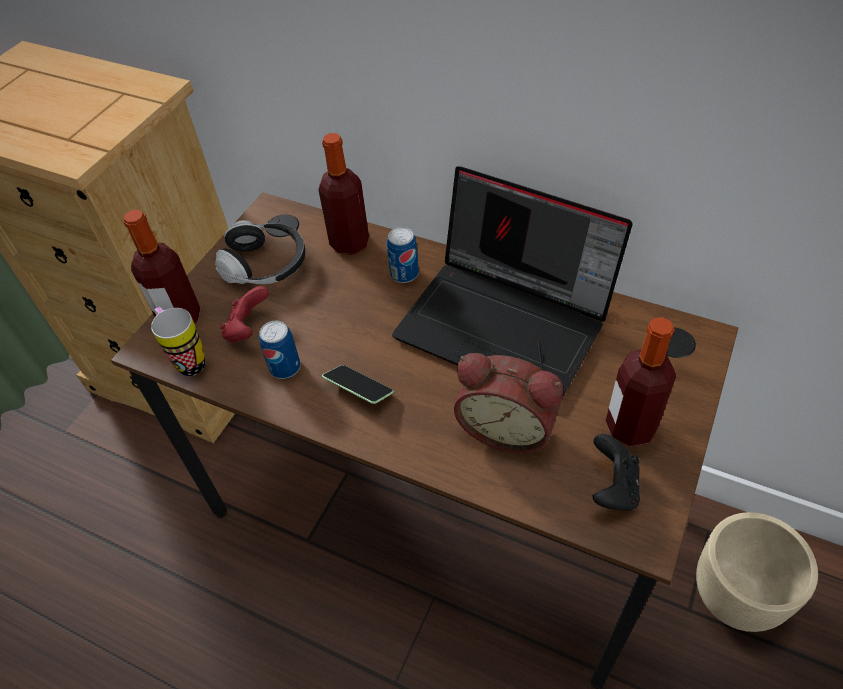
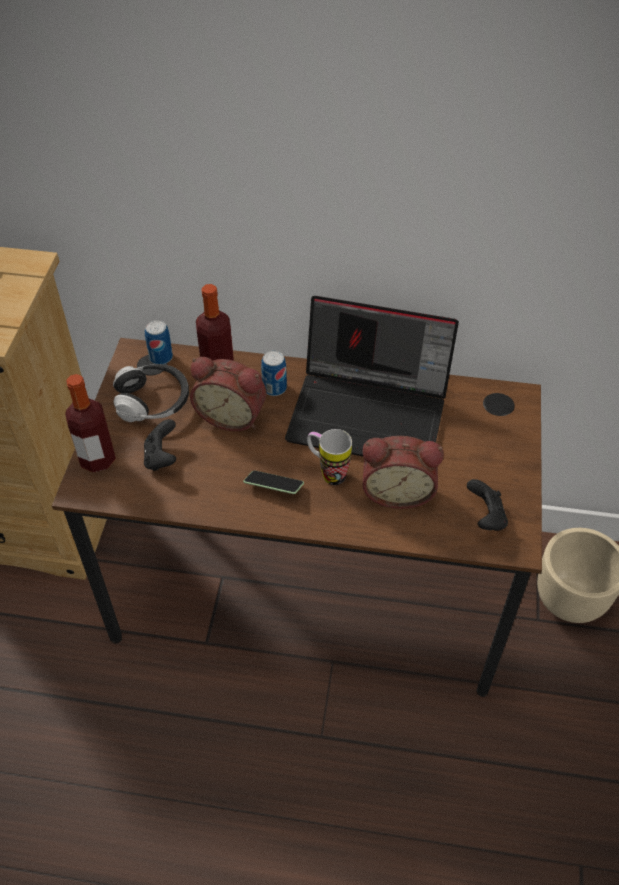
camera: 20 degrees left, 0 degrees up
(187, 359) = (120, 492): mug -> mug (327, 472)
(248, 329) = (161, 457): red game controller -> black game controller
(285, 367) = (206, 482): can -> can (161, 357)
(345, 295) = (232, 415): none -> alarm clock
(630, 427) = (485, 472): bottle -> none

